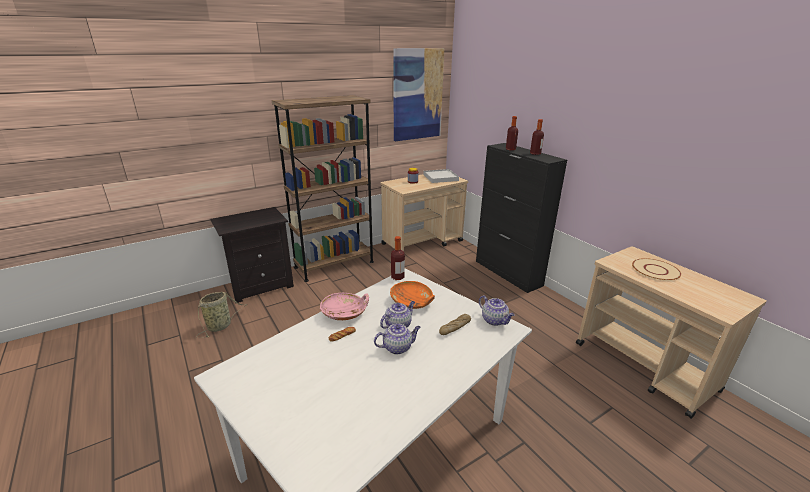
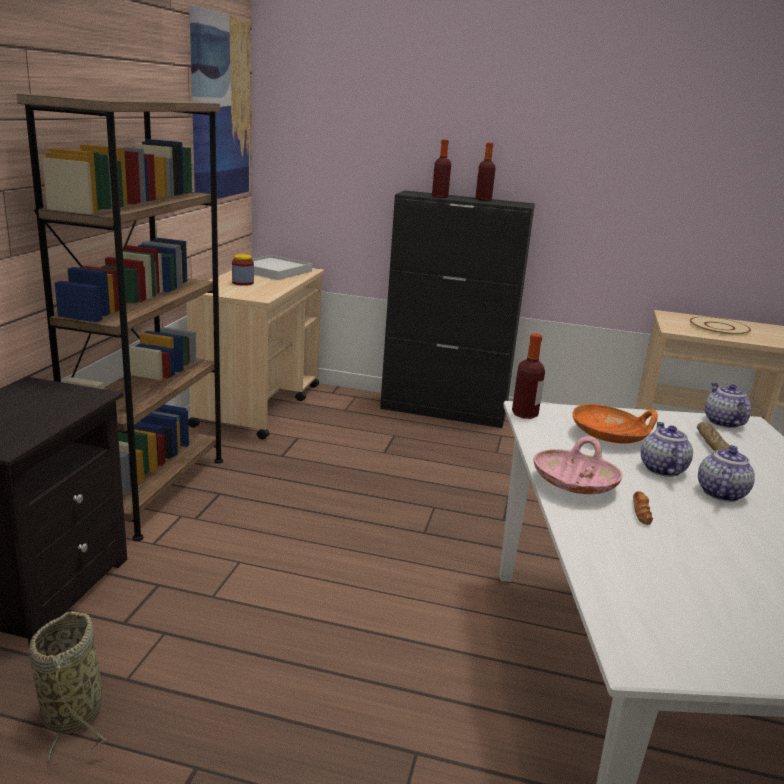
camera: 45 degrees left, 5 degrees down
(495, 320) = (722, 422): teapot -> teapot turned 105 degrees counterclockwise

